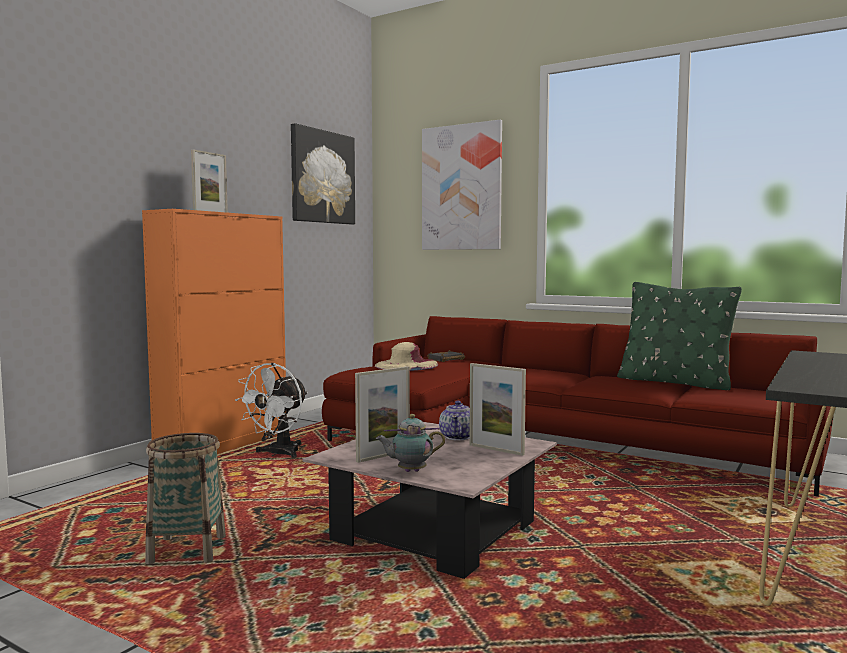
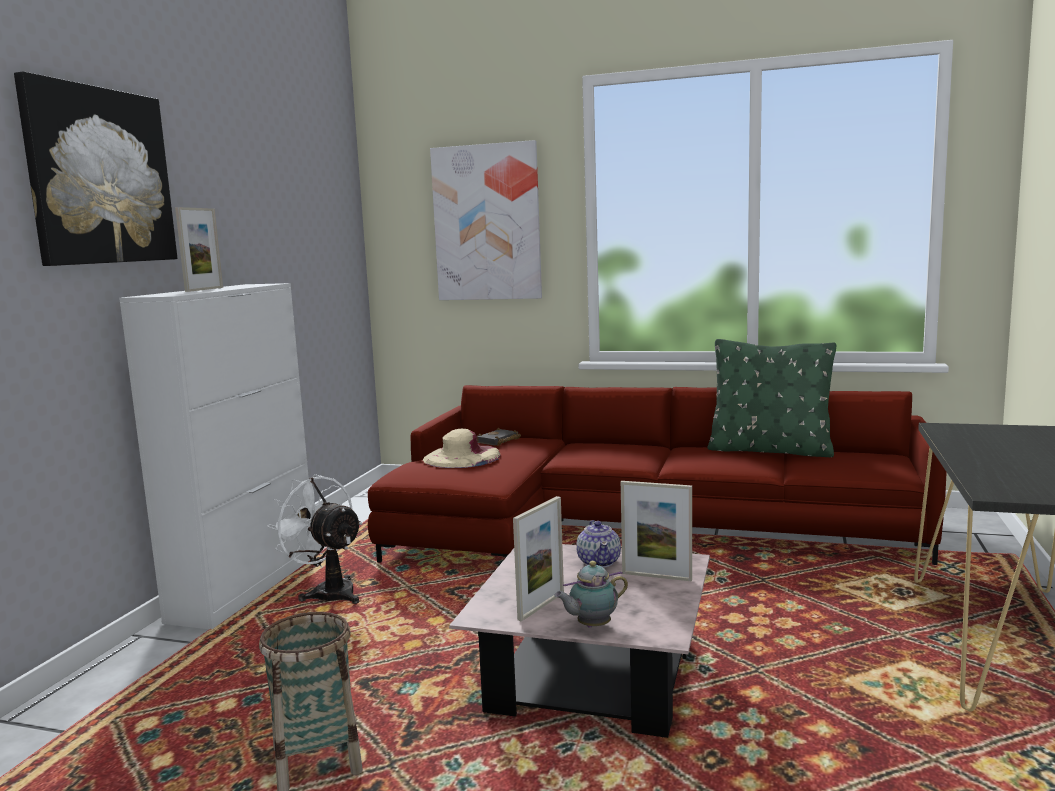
camera: 15 degrees left, 5 degrees up
(225, 444) = (247, 587): orange cabinet -> white cabinet
(278, 454) = (328, 592): white fan -> white fan turned 120 degrees clockwise
(322, 177) = (311, 216): picture -> picture (99, 176)

